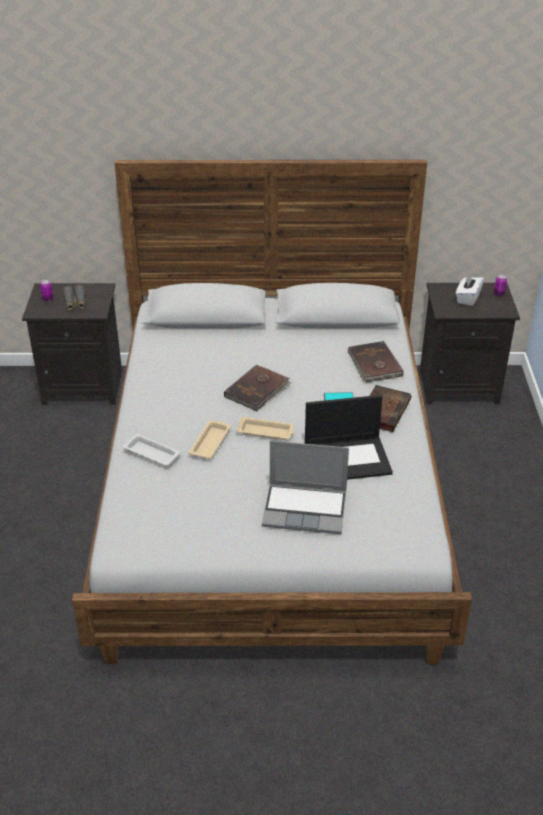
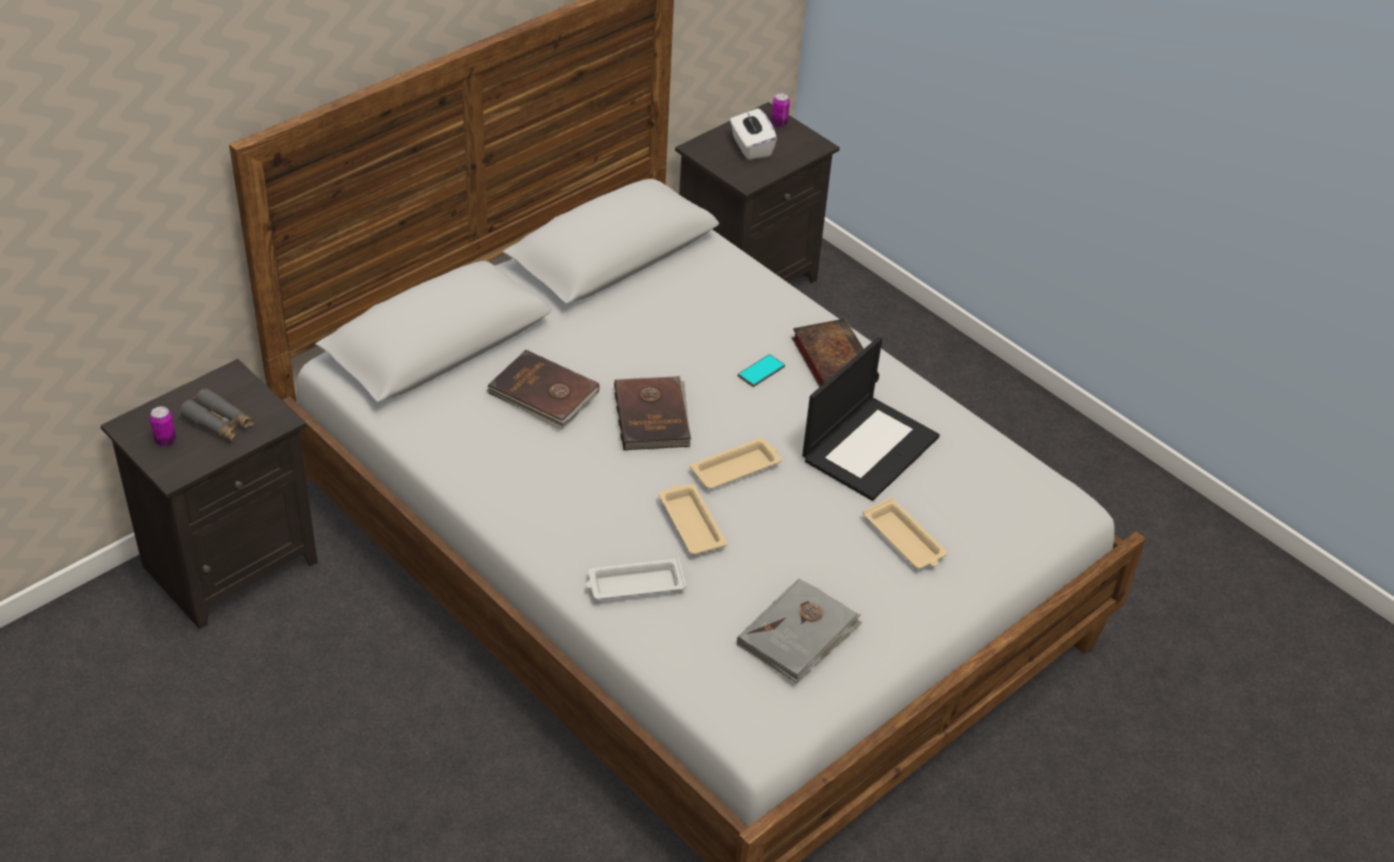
camera: 45 degrees left, 5 degrees up
(192, 517) = (799, 634): none -> grey book
(306, 509) = (904, 540): laptop -> beige tray
(374, 364) = (745, 301): brown book -> brown book (543, 394)

